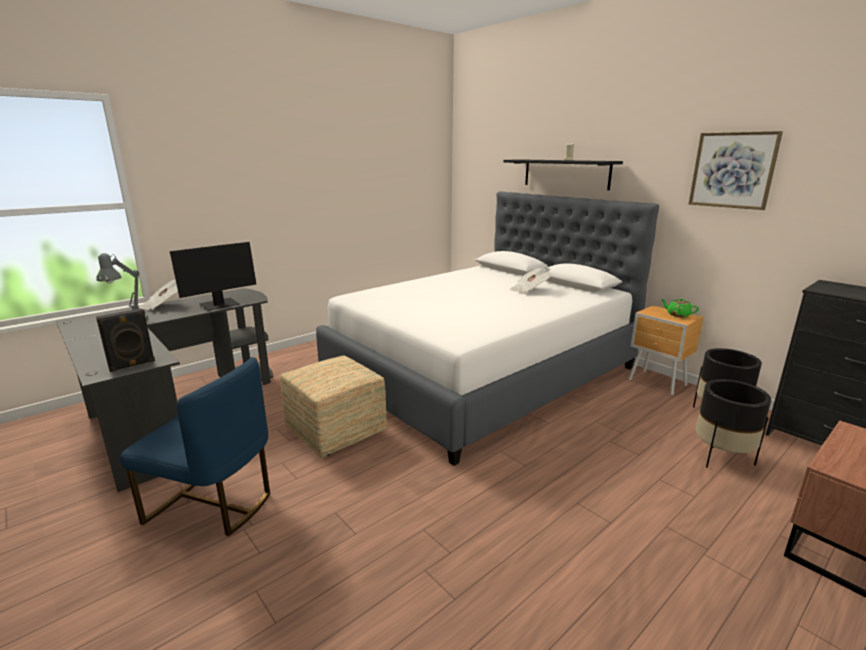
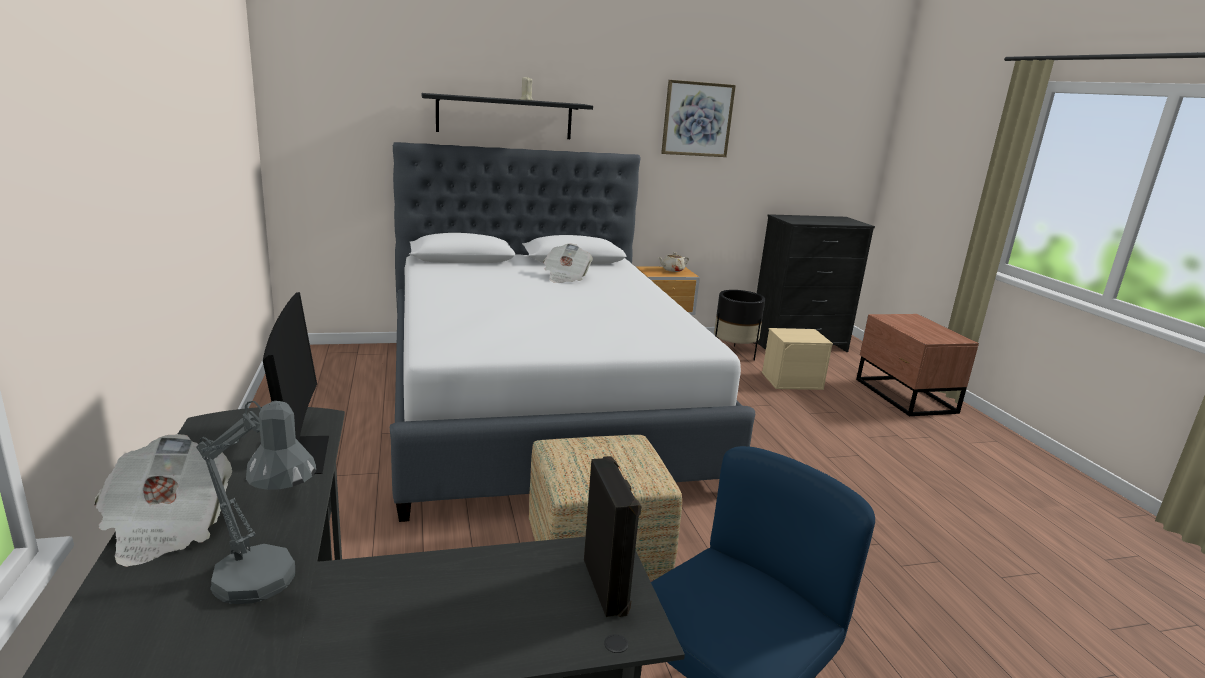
camera: 65 degrees left, 0 degrees up
(677, 315) = (672, 270): green teapot -> beige teapot
(721, 457) = (792, 380): black planter -> beige storage box

